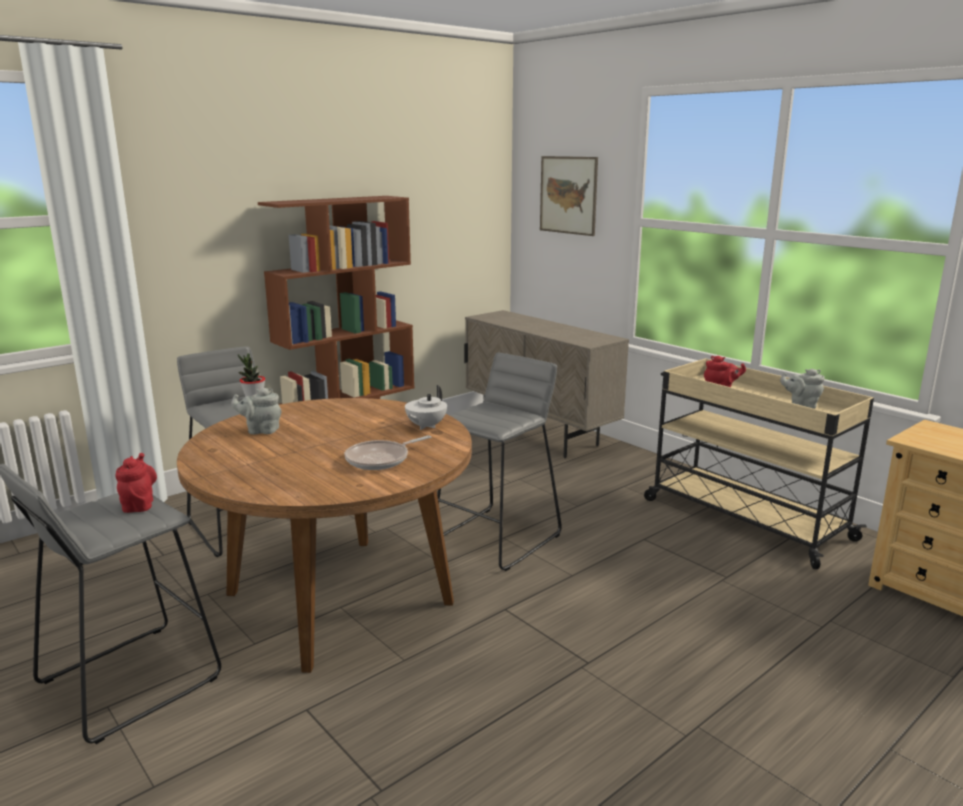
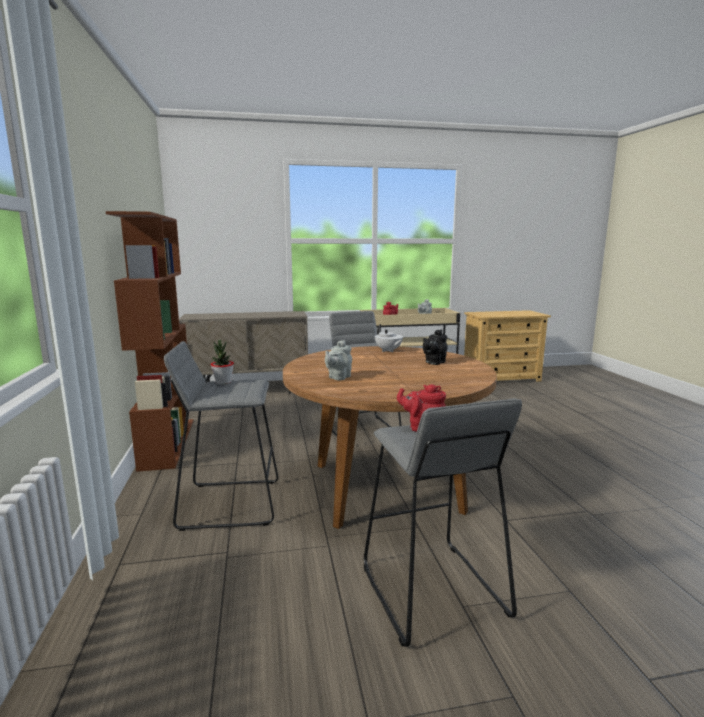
camera: 60 degrees left, 5 degrees down
(381, 459) = (434, 362): frying pan -> black teapot
(568, 195) = (227, 227): picture -> none

